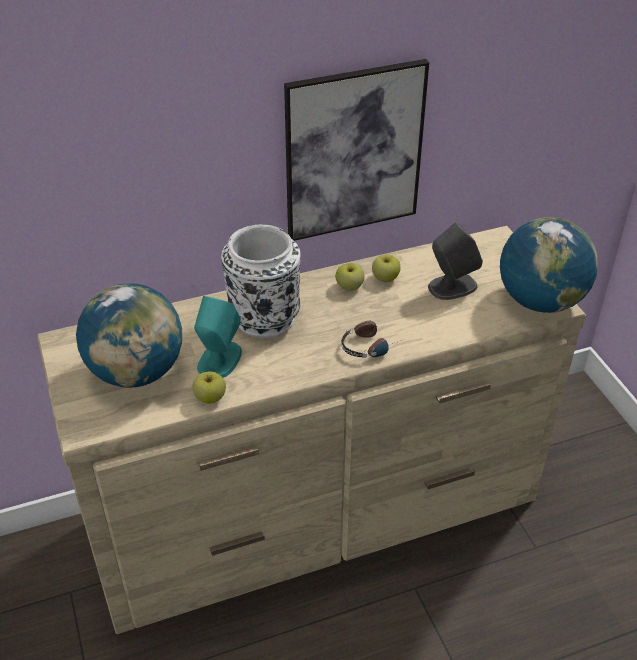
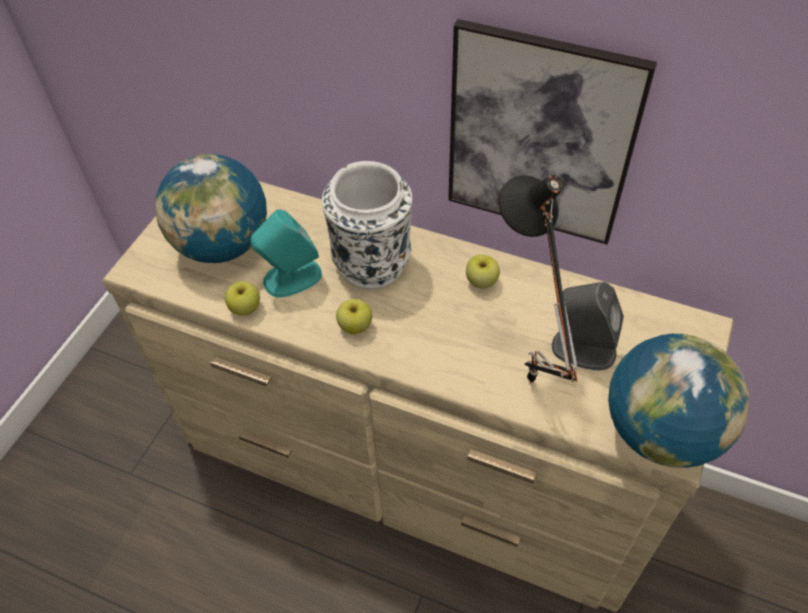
camera: 45 degrees right, 10 degrees up
(371, 345) = (430, 356): headphones -> none
(385, 278) = (526, 295): apple -> apple (355, 326)
(443, 323) = (525, 382): none -> black table lamp

